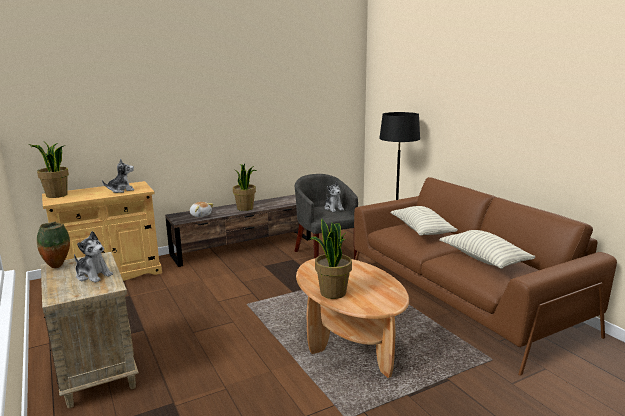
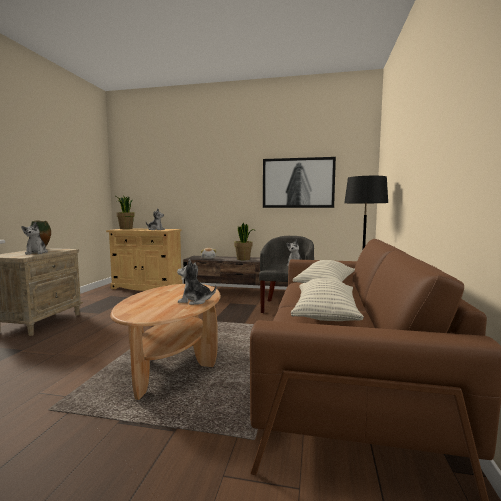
camera: 40 degrees right, 10 degrees down
(291, 106) = (298, 183): none -> picture
(332, 293) = (140, 300): potted plant -> none
(375, 277) = (195, 301): none -> plush toy

